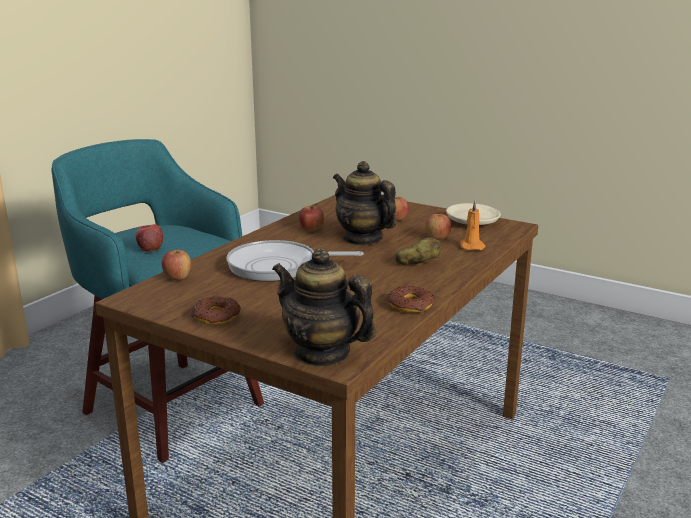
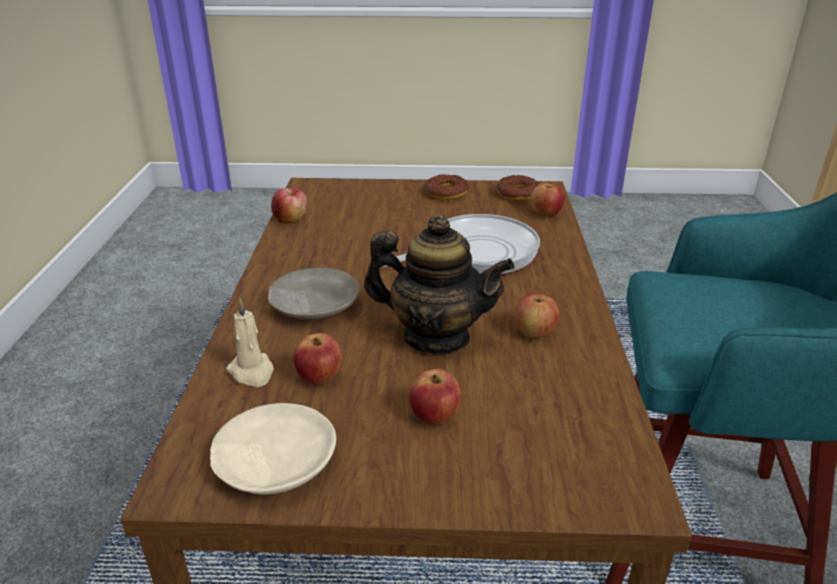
camera: 150 degrees right, 10 degrees up
(150, 248) = (724, 293): apple -> apple (290, 219)
(322, 353) = (327, 188): teapot -> none
(410, 305) = (285, 244): donut -> donut (517, 194)
(418, 264) = (314, 306): potato -> beige plate
(471, 246) = (252, 372): orange candle -> beige candle

